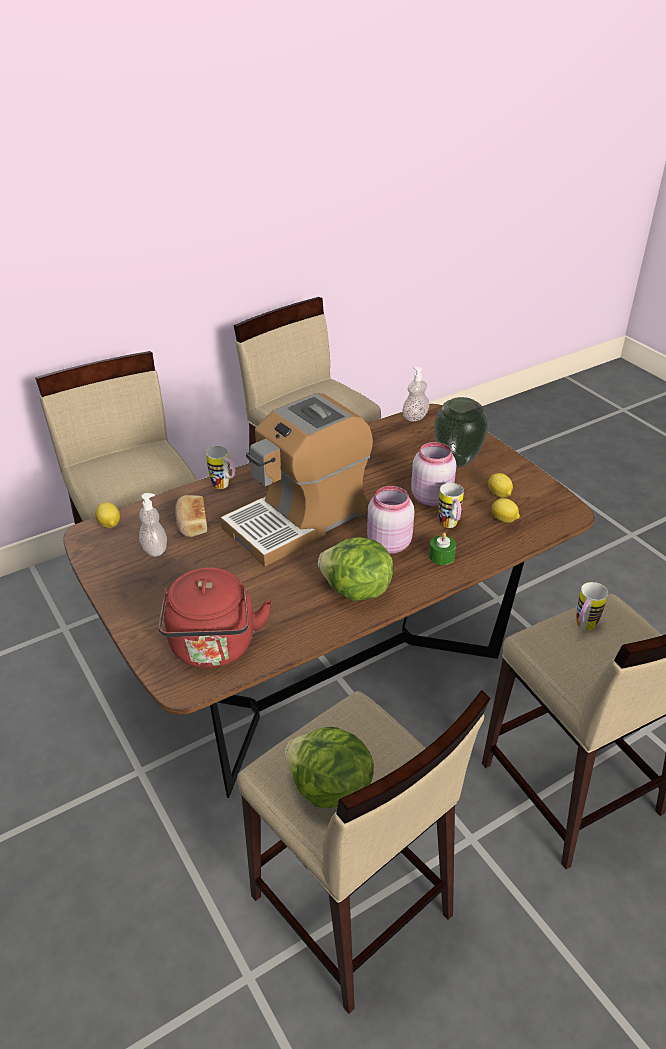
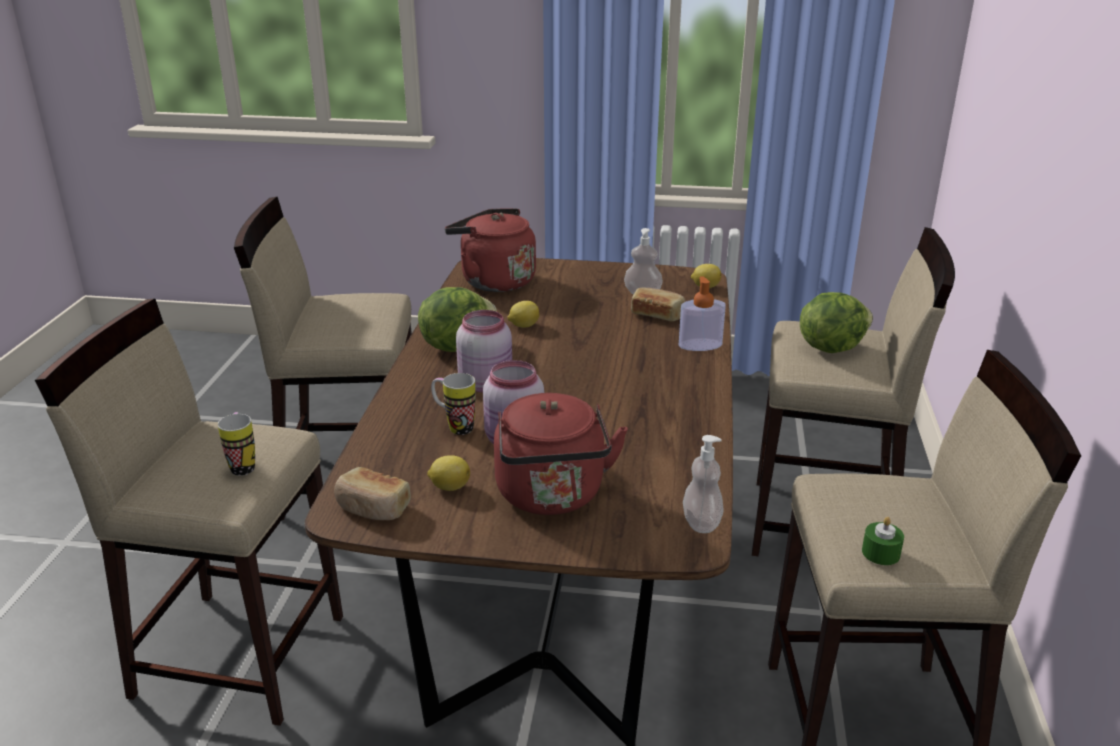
camera: 130 degrees right, 10 degrees down
(224, 486) = (700, 345): mug -> soap dispenser
(298, 519) = (591, 358): coffee machine -> none
(329, 789) = (340, 304): lettuce -> lettuce (830, 347)
(441, 556) = (425, 400): green candle -> green candle (880, 553)
(458, 461) = (552, 497): vase -> red kettle
(504, 520) = (408, 463): lemon -> lemon (523, 326)
(550, 507) = (373, 508): none -> bread

